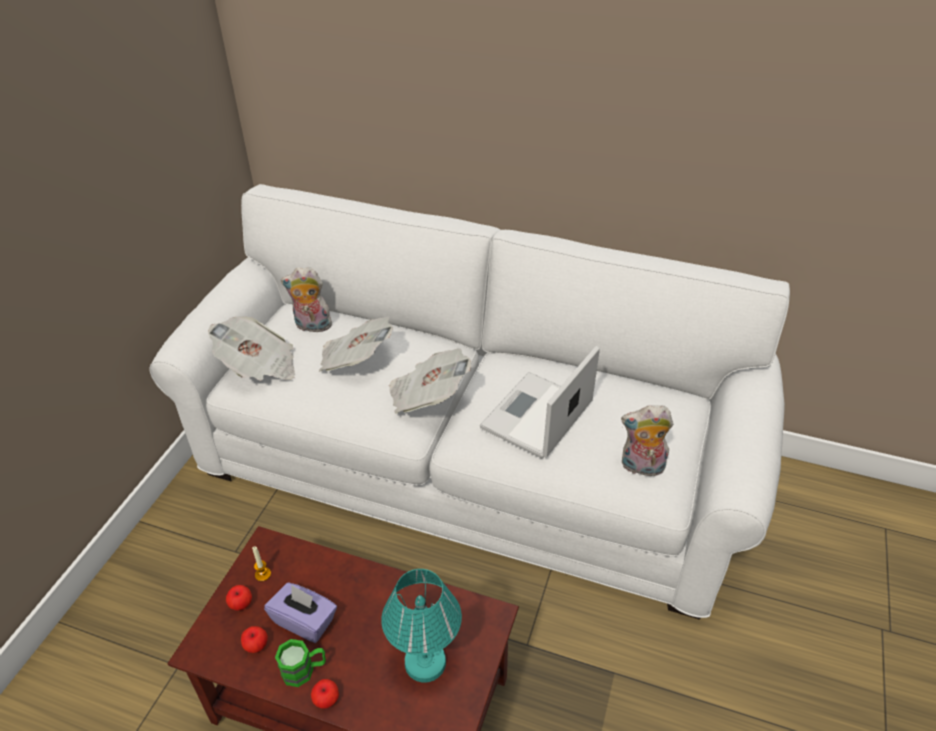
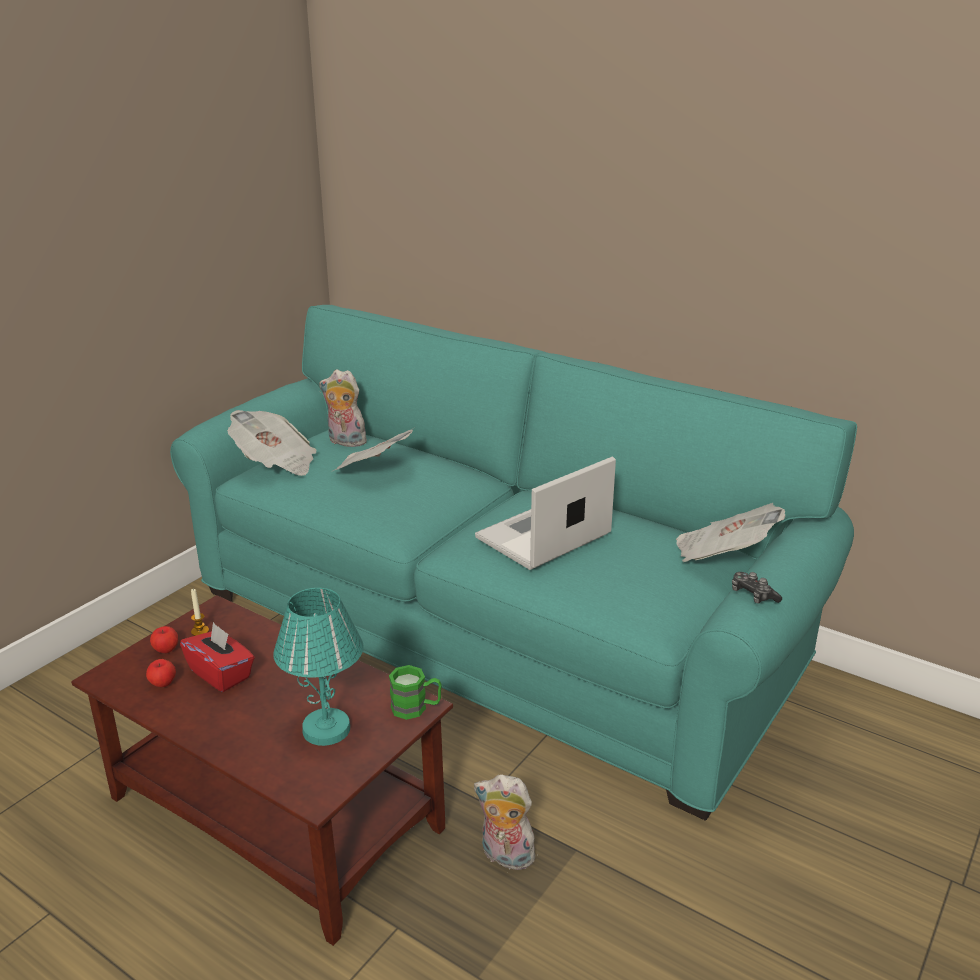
camera: 15 degrees right, 15 degrees down
(304, 670) = (199, 711): green mug -> green mug (416, 708)
(305, 621) = (221, 674): purple tissue box -> red tissue box
(326, 699) = (208, 738): apple -> none
(427, 396) = (433, 507): newspaper -> newspaper (723, 555)
(469, 464) = (490, 630): white sofa -> turquoise sofa
(641, 467) = (641, 595): plush toy -> plush toy (505, 857)
(746, 467) = (753, 595): none -> game controller

